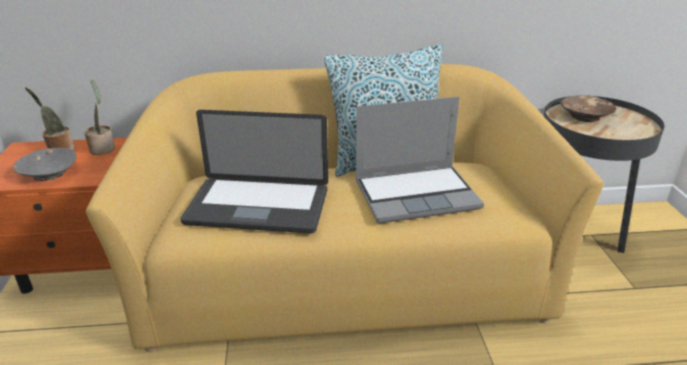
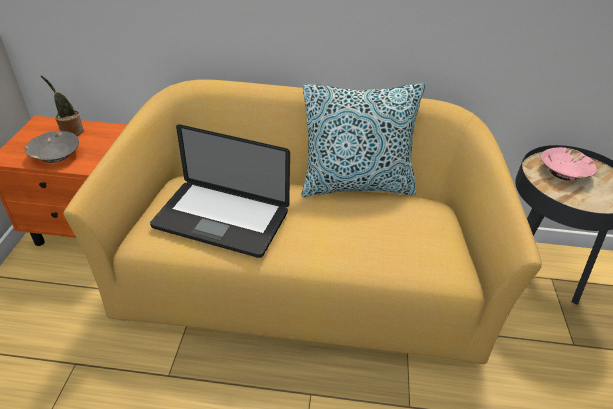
camera: 10 degrees right, 10 degrees up
(103, 148) = (106, 134): potted plant -> none
(417, 194) = (369, 230): laptop -> none
(585, 116) = (564, 172): brown bowl -> pink bowl

